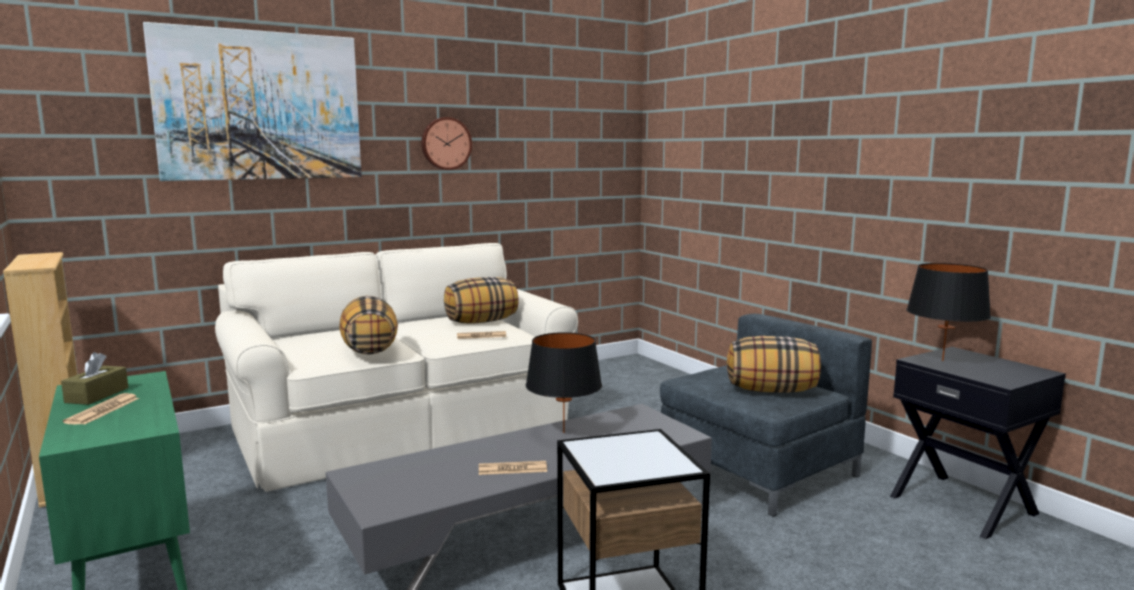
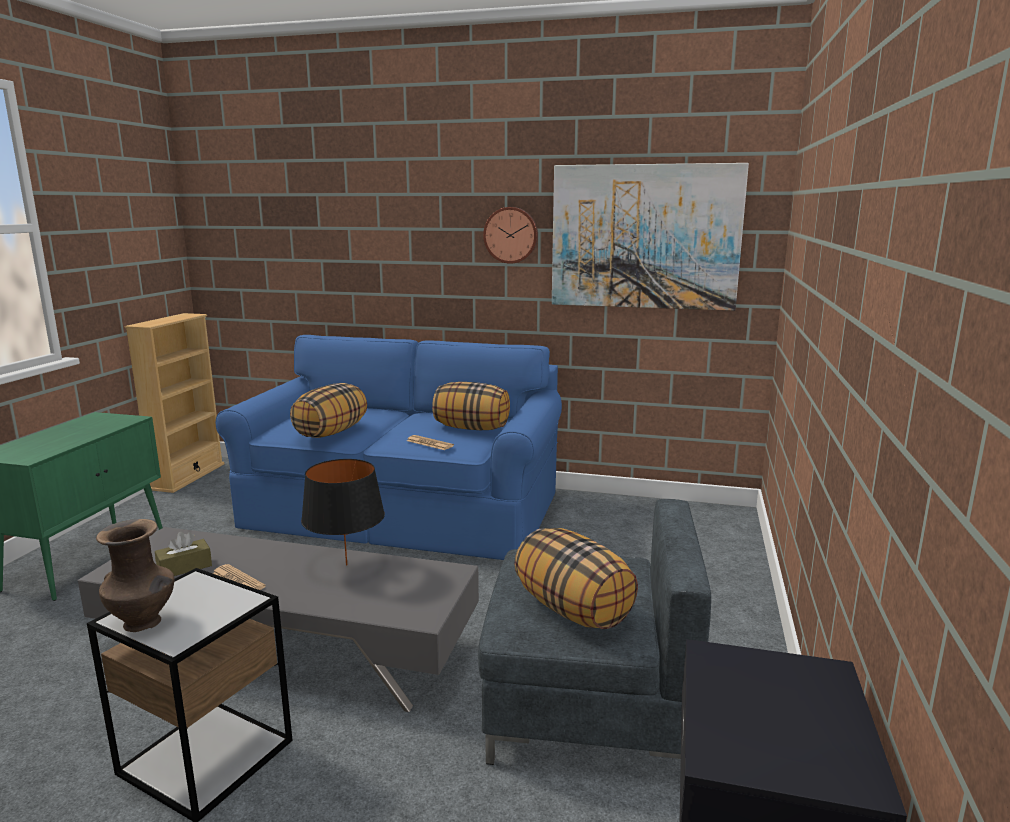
camera: 45 degrees right, 5 degrees up
(97, 395) = (83, 425): brown tissue box -> brown tissue box (184, 567)
(103, 410) = (54, 437): newspaper -> none
(260, 106) = (343, 200): picture -> picture (644, 237)
(403, 426) = (404, 509): beige sofa -> blue sofa
(630, 470) = (144, 623): none -> brown vase
(942, 360) = (745, 674): black table lamp -> none

